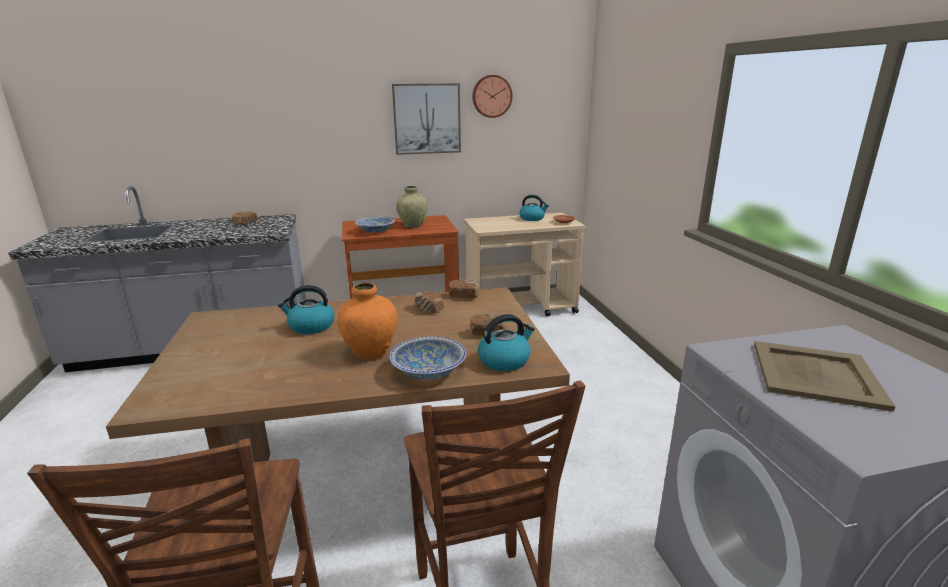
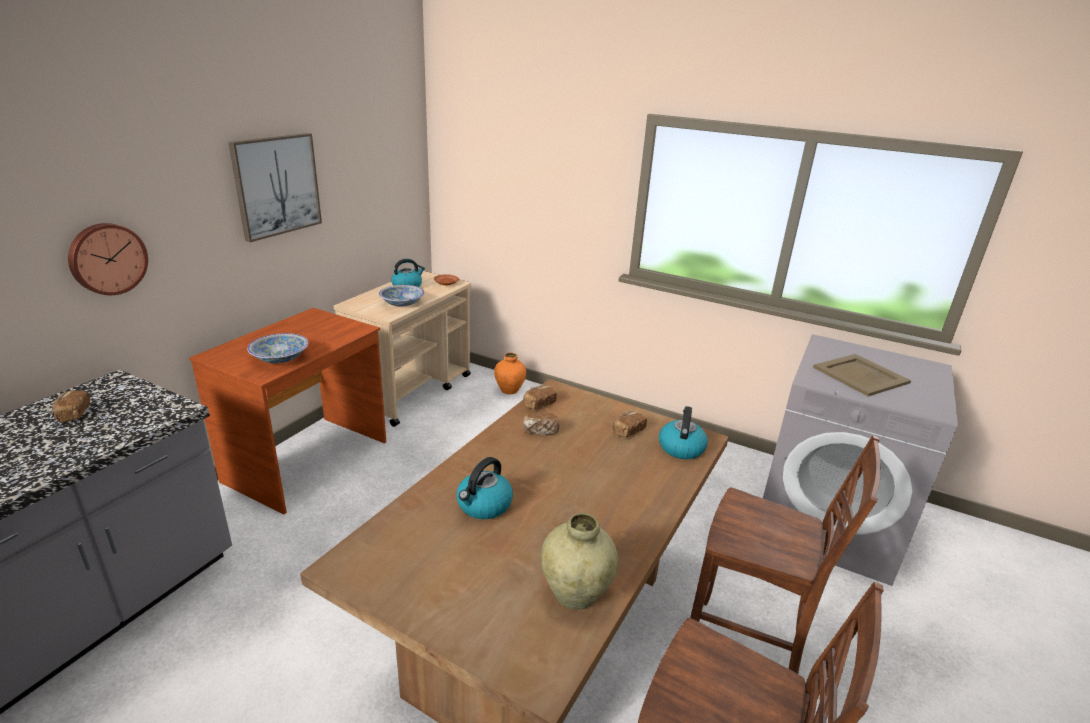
camera: 50 degrees left, 5 degrees up
(370, 353) = (591, 498): orange vase -> orange vase (509, 390)
(413, 226) = (310, 335): beige vase -> beige vase (575, 594)
(428, 371) = (660, 486): bowl -> bowl (402, 303)
(491, 96) = (342, 146): wall clock -> wall clock (107, 258)

